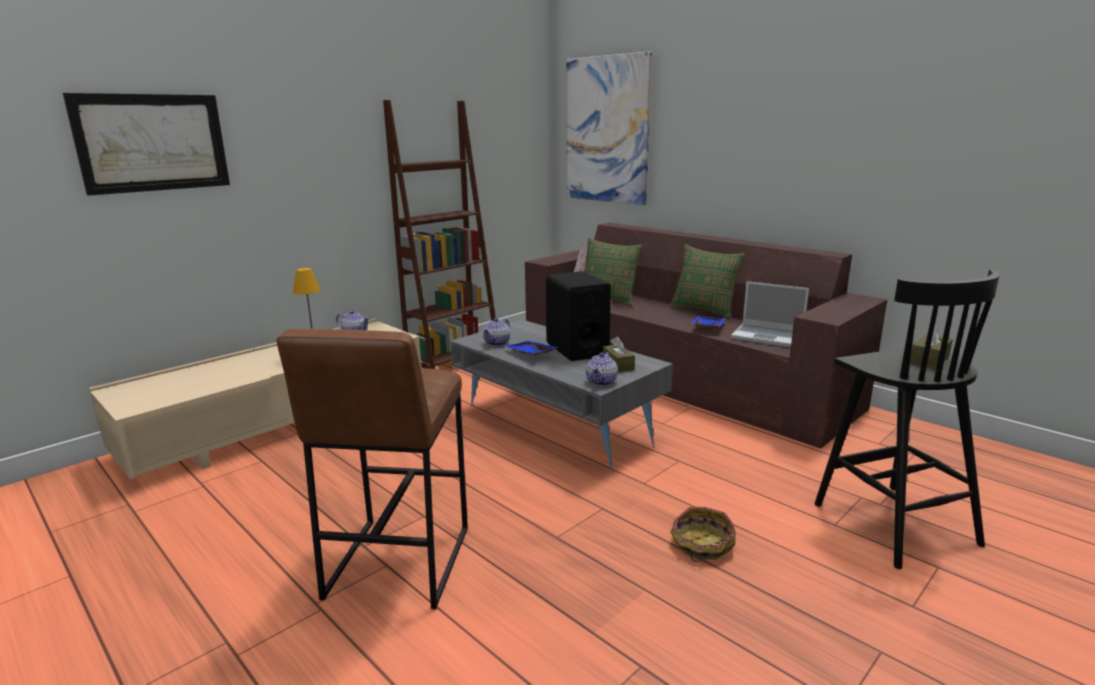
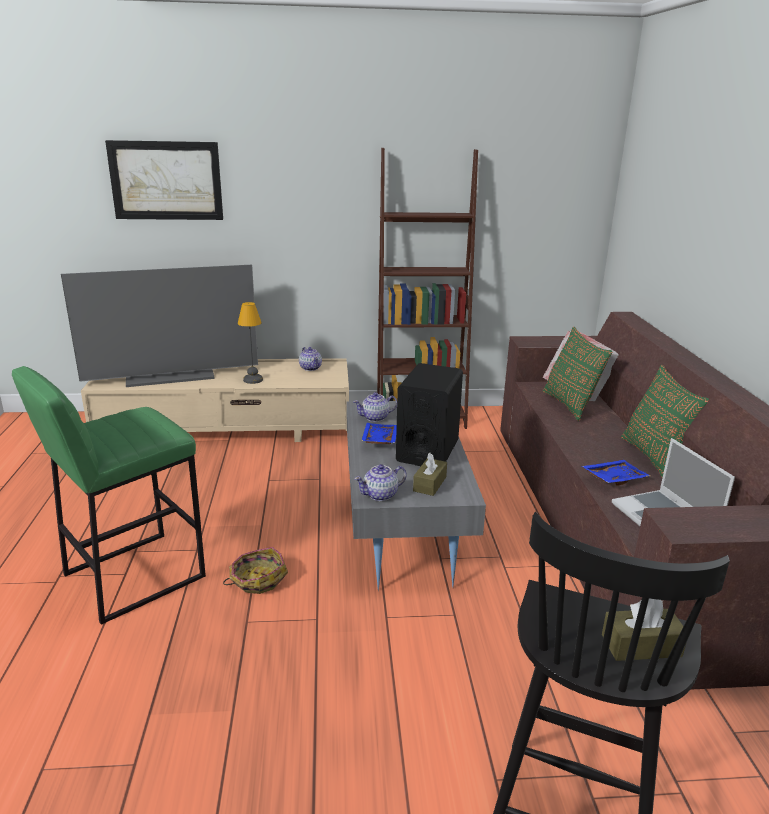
camera: 40 degrees right, 5 degrees up
(211, 376) = (171, 375): none -> television
(398, 563) = (132, 576): brown stool -> green stool
(607, 130) = (654, 196): picture -> none
(701, 545) = (336, 705): basket -> basket (257, 579)

